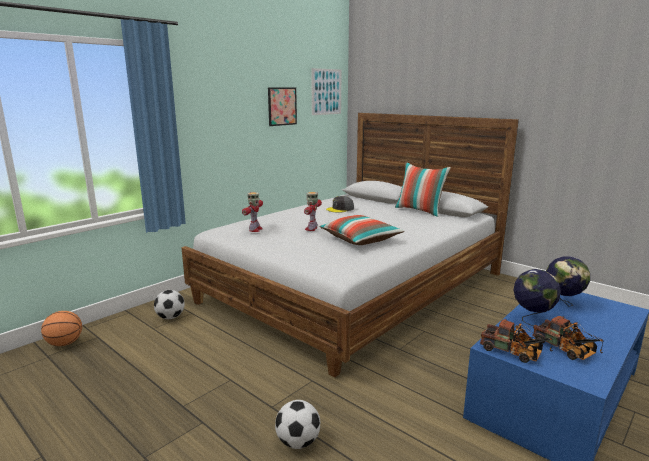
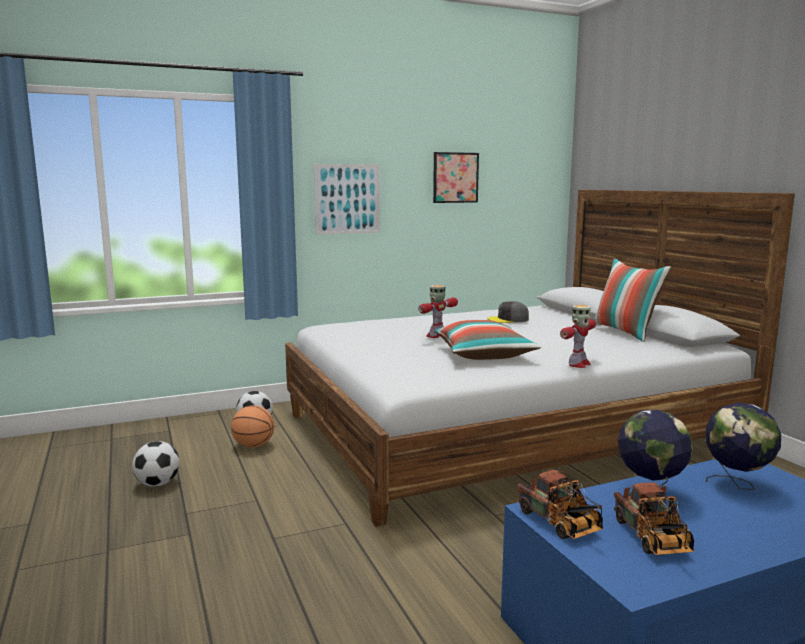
camera: 25 degrees right, 5 degrees down
(65, 344) = (135, 431): basketball -> basketball (253, 446)
(255, 230) = (364, 329): toy robot -> toy robot (578, 364)
(298, 442) = (266, 581): football -> football (158, 484)
(326, 92) = (531, 160): picture -> picture (347, 199)

